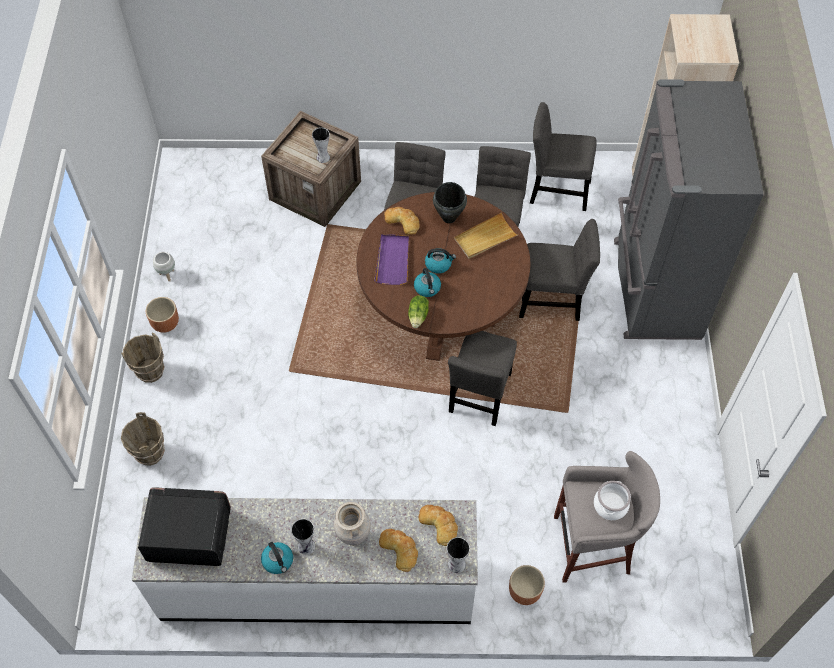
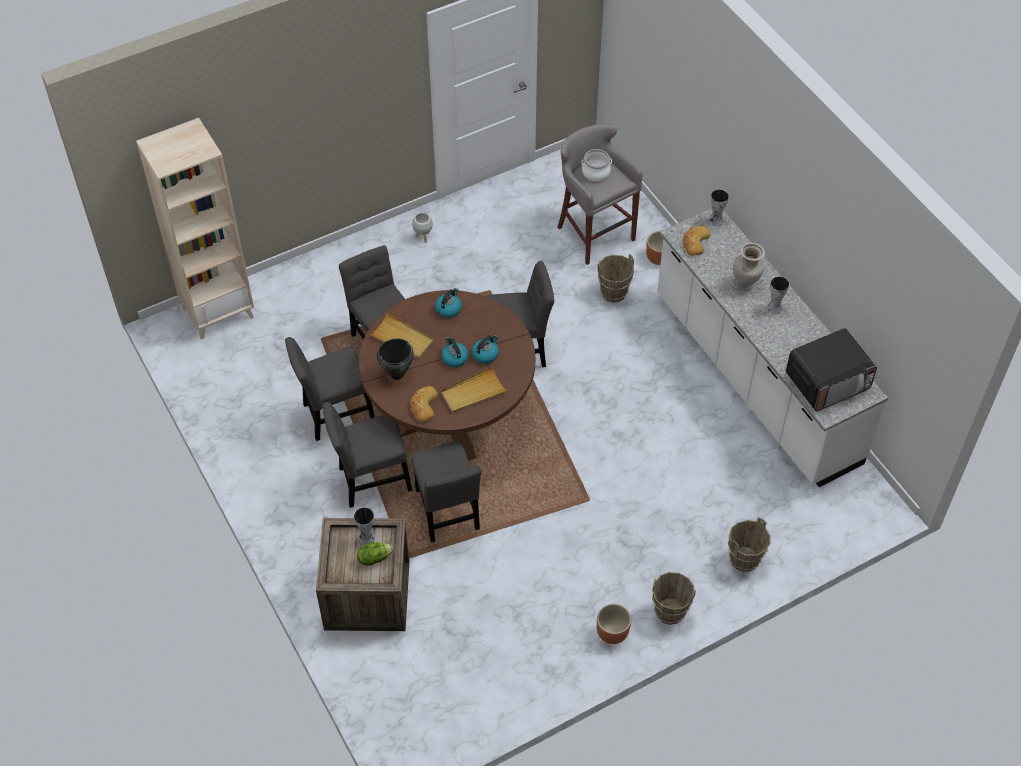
camera: 120 degrees left, 5 degrees down
(167, 275) = (557, 667): white planter -> white planter (423, 237)
(188, 535) = (827, 382): microwave -> microwave turned 90 degrees counterclockwise
(278, 561) = (799, 318): kettle -> kettle (448, 309)
(393, 260) = (473, 392): purple tray -> beige tray
(400, 549) = (731, 255): bread -> none
(418, 316) = (518, 347): lettuce -> lettuce (374, 558)
(502, 519) = (614, 293): none -> brown bucket
(556, 190) = (247, 391): grey chair -> grey chair (447, 513)
(653, 289) = (324, 280): grey fridge -> none

